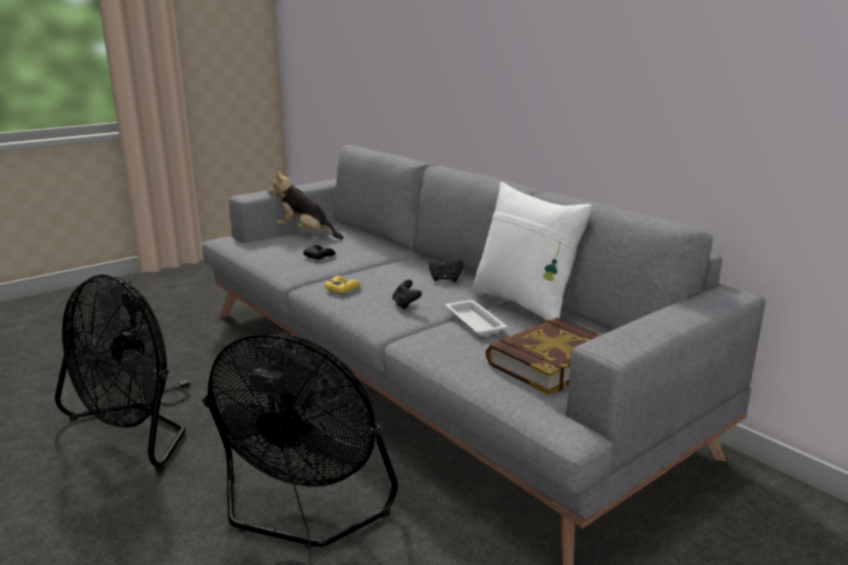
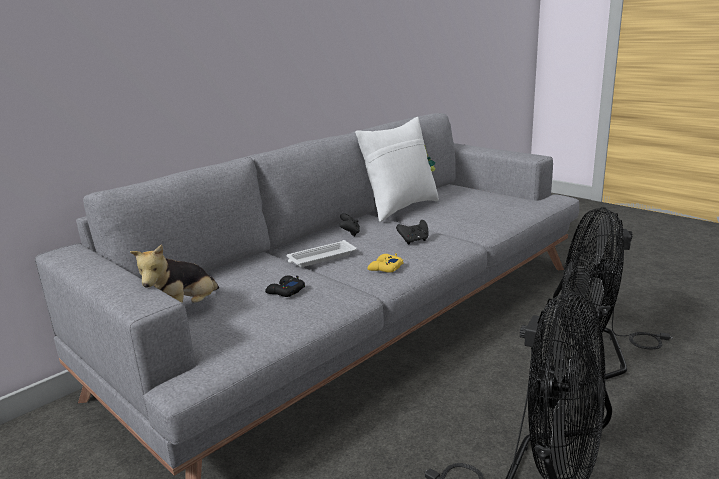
camera: 95 degrees left, 0 degrees up
(474, 321) = (439, 218): white tray -> white tray (320, 258)
(550, 362) = (488, 200): book -> none

